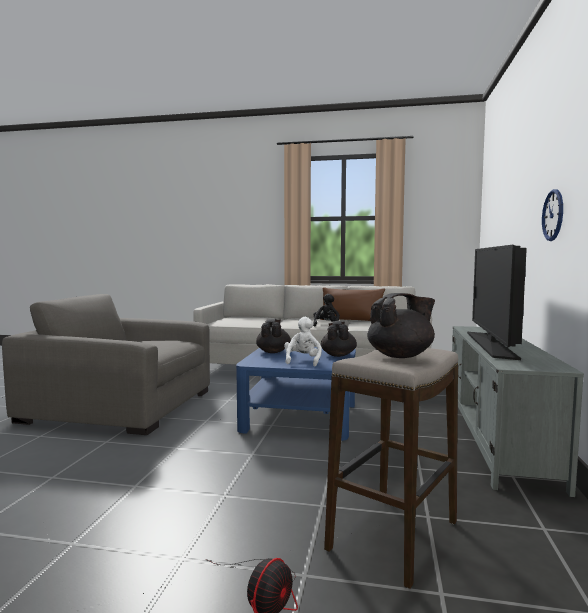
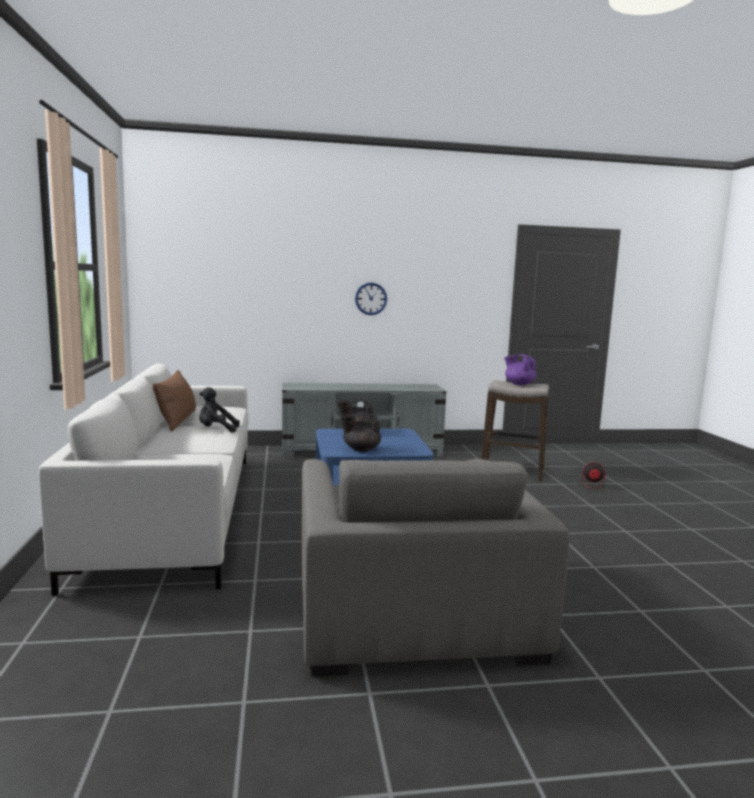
camera: 110 degrees left, 5 degrees up
(303, 361) = (393, 439): white plush toy -> none
(401, 356) = (519, 384): black teapot -> purple teapot
(491, 345) = (375, 388): television -> none

